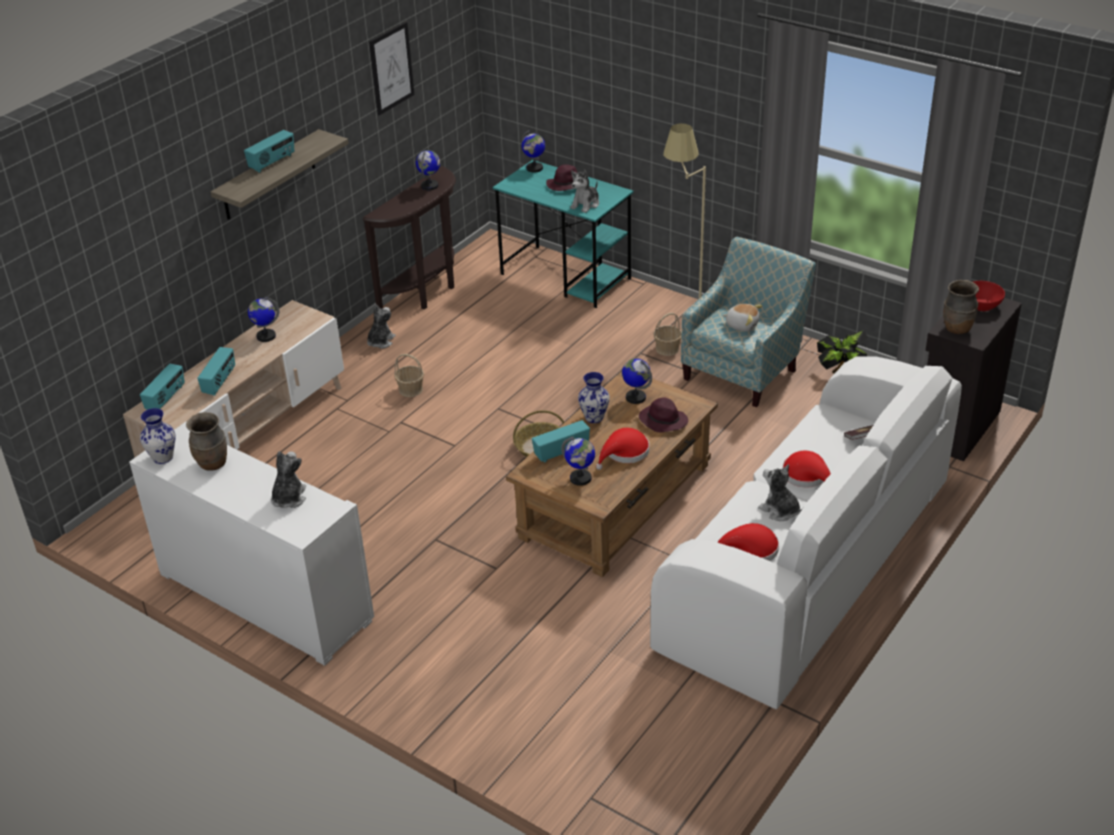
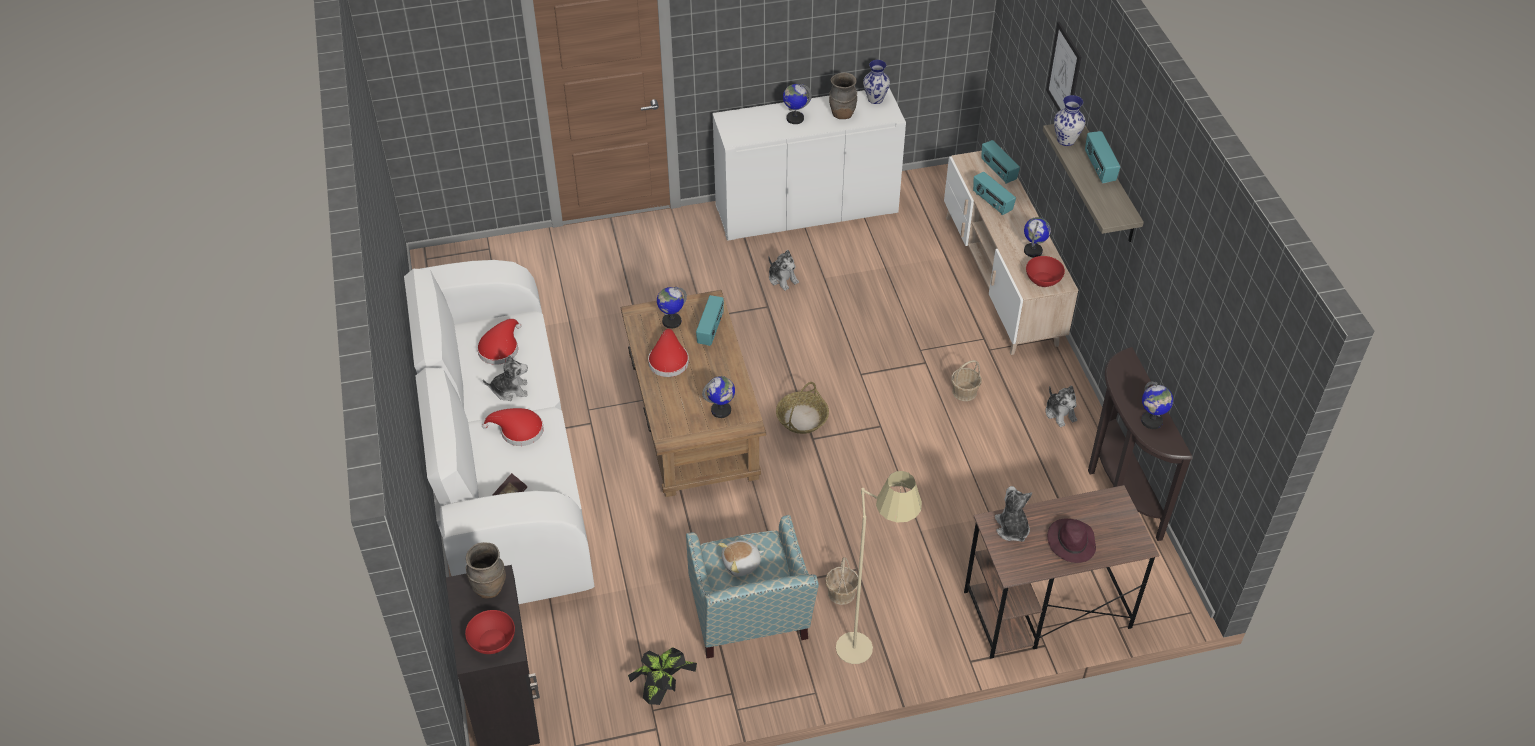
camera: 130 degrees right, 10 degrees up
(288, 498) = (766, 127): plush toy -> plush toy (782, 279)
(298, 318) = (1043, 279): none -> red bowl
(391, 68) = (1203, 296): picture -> picture (1064, 73)
(534, 168) = (1134, 542): globe -> globe (795, 118)
(566, 276) = (1045, 610): turquoise desk -> brown desk
(594, 417) = (726, 372): vase -> vase (1066, 140)
(662, 420) = (676, 405): purple hat -> none

